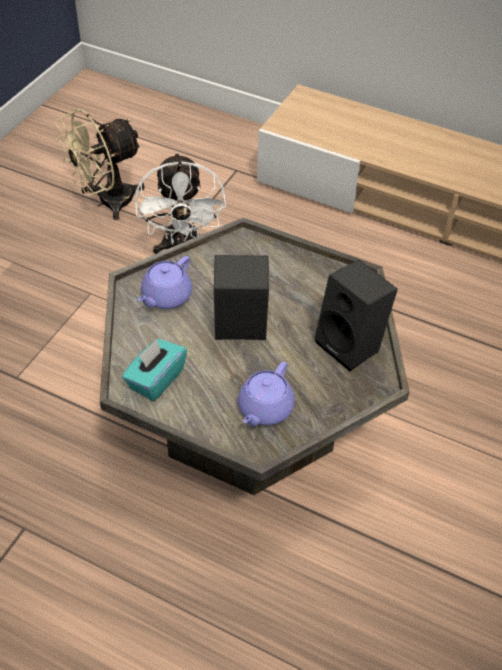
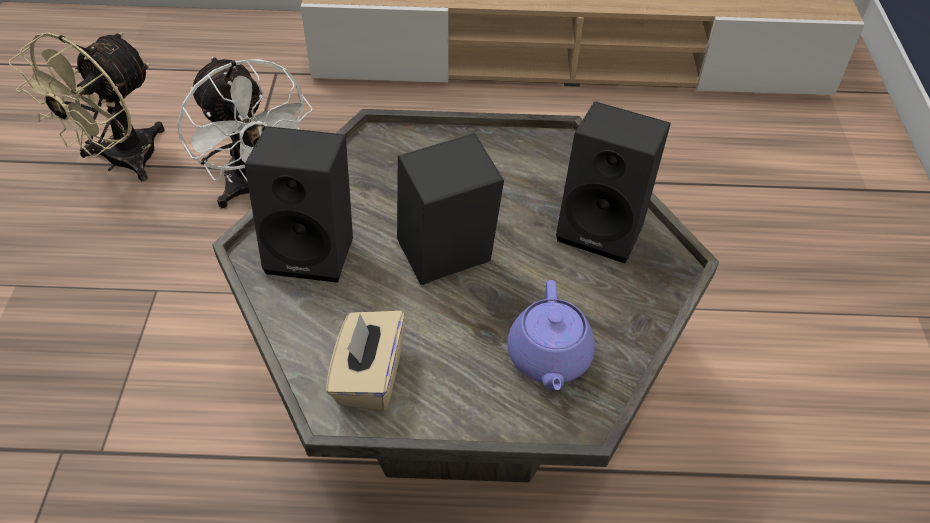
camera: 25 degrees left, 0 degrees up
(155, 380) = (369, 376): turquoise tissue box -> beige tissue box
(166, 297) = (314, 250): purple teapot -> black speaker

